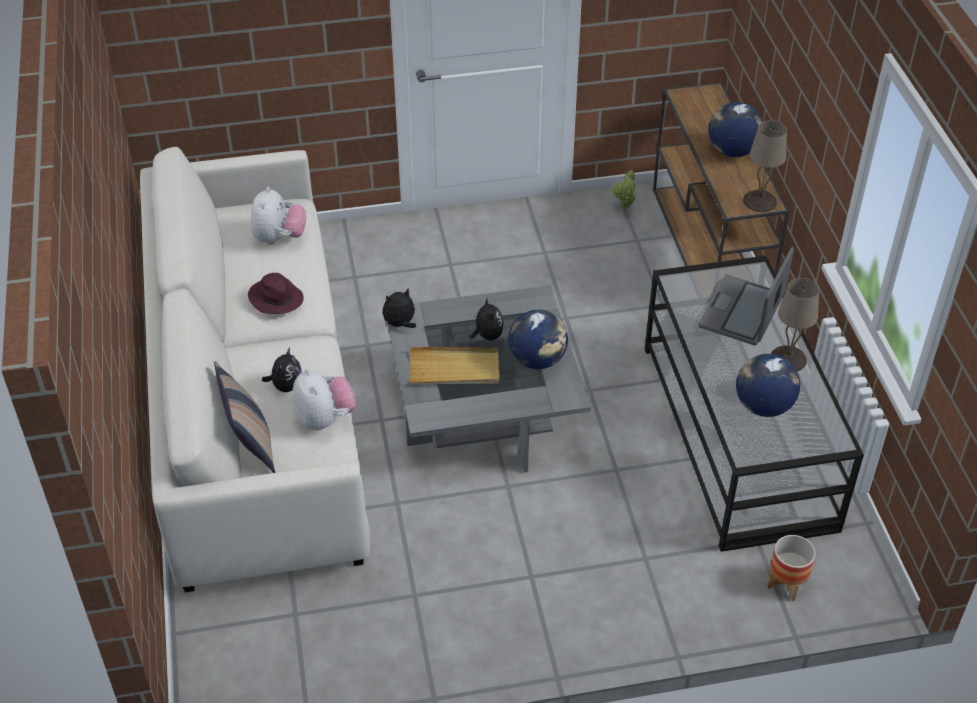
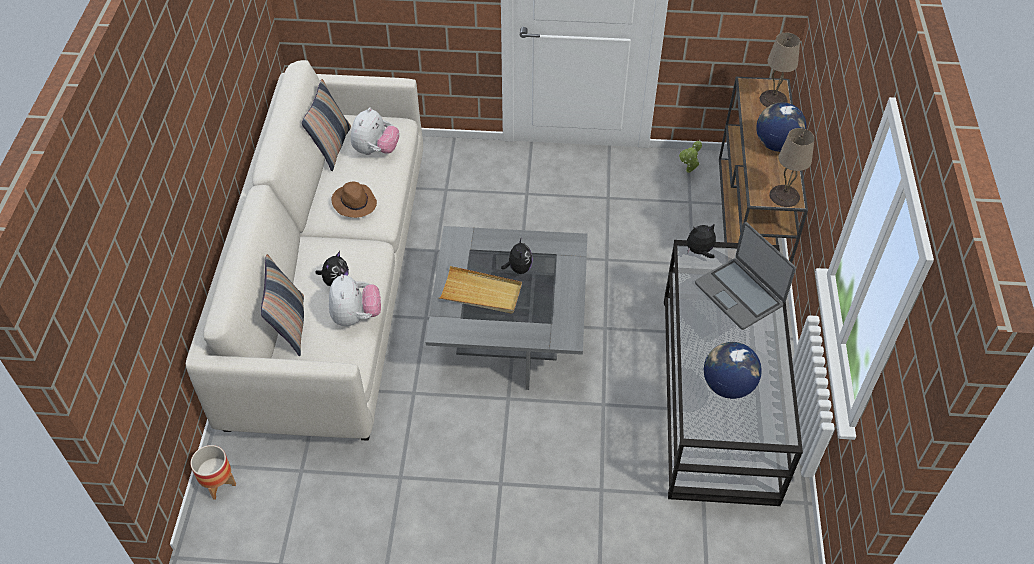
camera: 15 degrees right, 5 degrees up
(224, 244) = (332, 147): none -> pillow
(275, 298) = (354, 203): purple hat -> brown hat
(400, 324) = (450, 243): plush toy -> plush toy (699, 252)
(537, 360) = (553, 299): globe -> none
(742, 312) = (739, 294): laptop -> laptop turned 75 degrees counterclockwise
(786, 584) = (715, 542): planter -> planter (218, 483)
(788, 358) = (765, 345): beige table lamp -> beige table lamp (773, 99)

